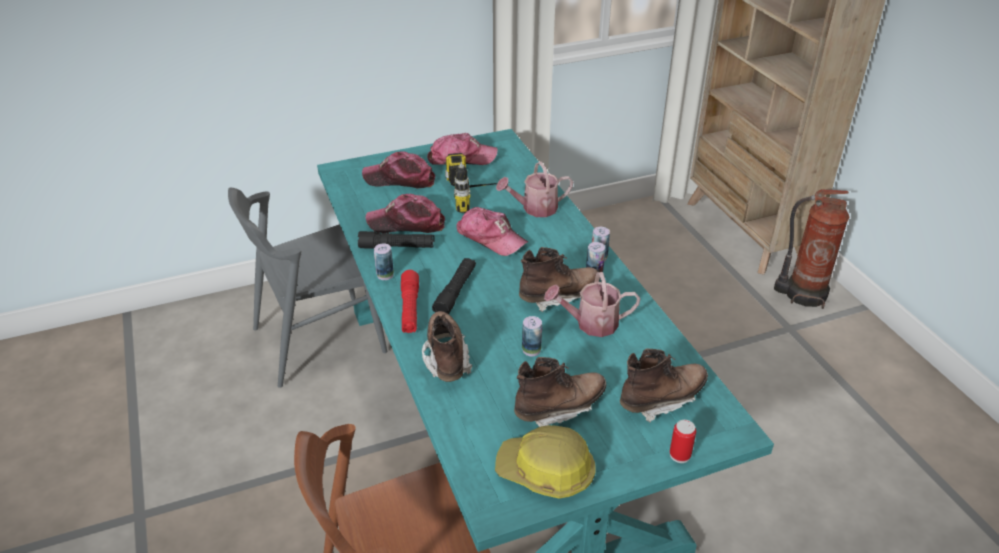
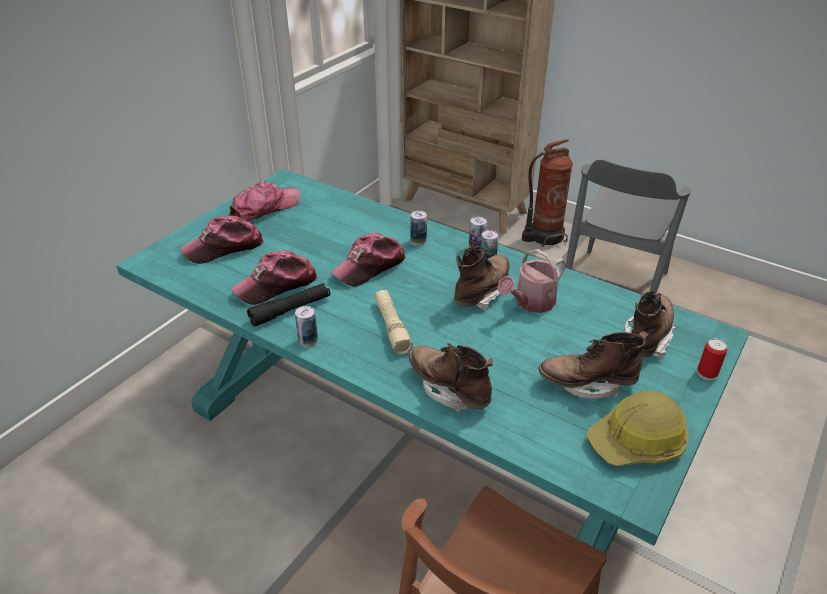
camera: 35 degrees left, 0 degrees up
(318, 339) = (178, 454): grey chair -> grey chair (614, 286)
(410, 309) = (367, 361): red flashlight -> none
(455, 292) = (391, 327): black flashlight -> beige flashlight
(480, 196) = (320, 235): power drill -> none
(491, 238) = (369, 267): cap -> cap turned 135 degrees clockwise
(531, 350) = (511, 346): can -> can (418, 241)
(535, 209) = (380, 228): watering can -> none
(559, 408) = (587, 384): brown boot -> brown boot turned 120 degrees counterclockwise

